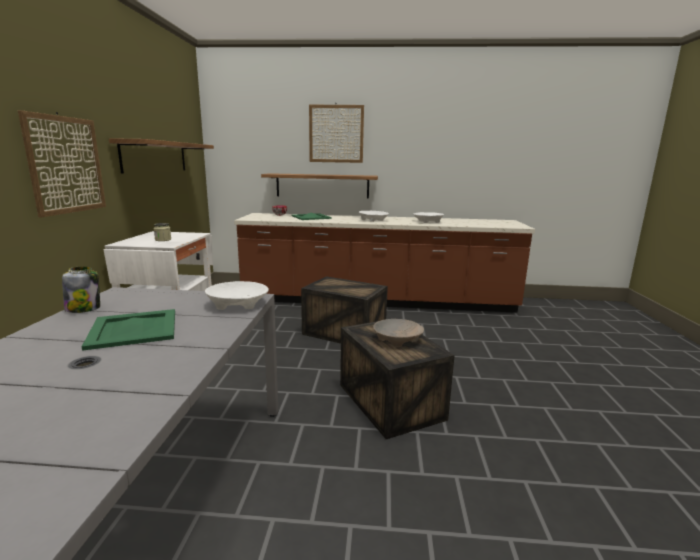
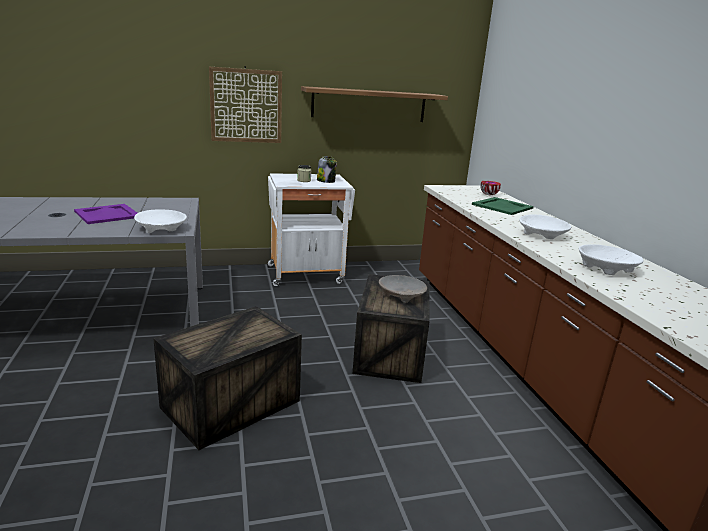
camera: 70 degrees right, 5 degrees up
(84, 308) = (148, 200): jar -> jar (326, 181)
(133, 329) = (106, 214): green tray -> purple tray
(322, 186) = (554, 167): shelf -> none
(336, 133) = (586, 86): picture -> none
(397, 339) = (230, 337): beige bowl -> beige bowl (401, 295)

